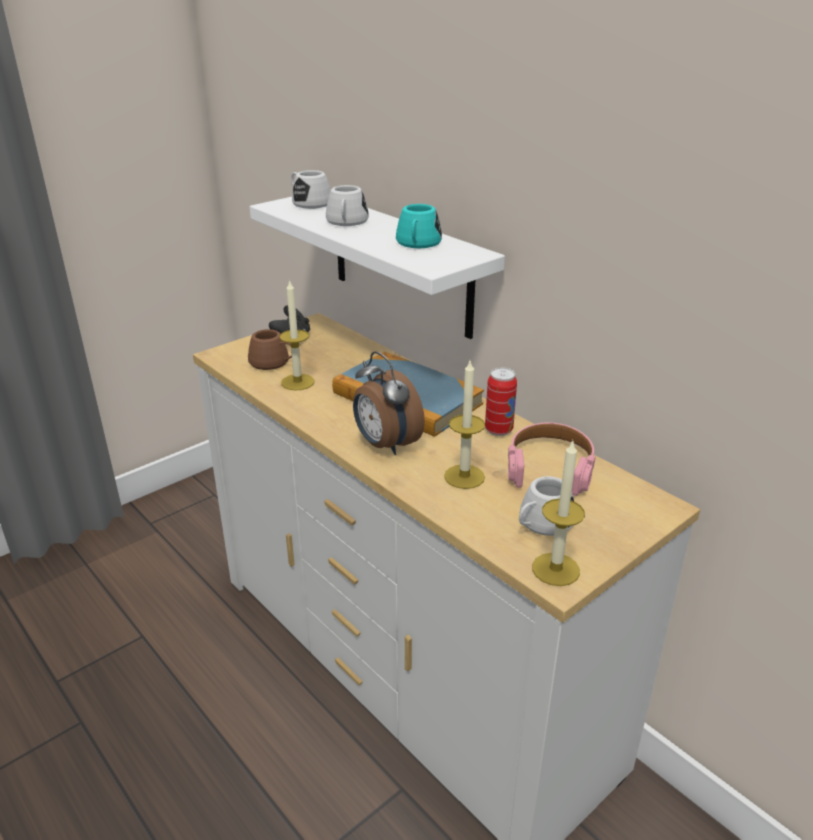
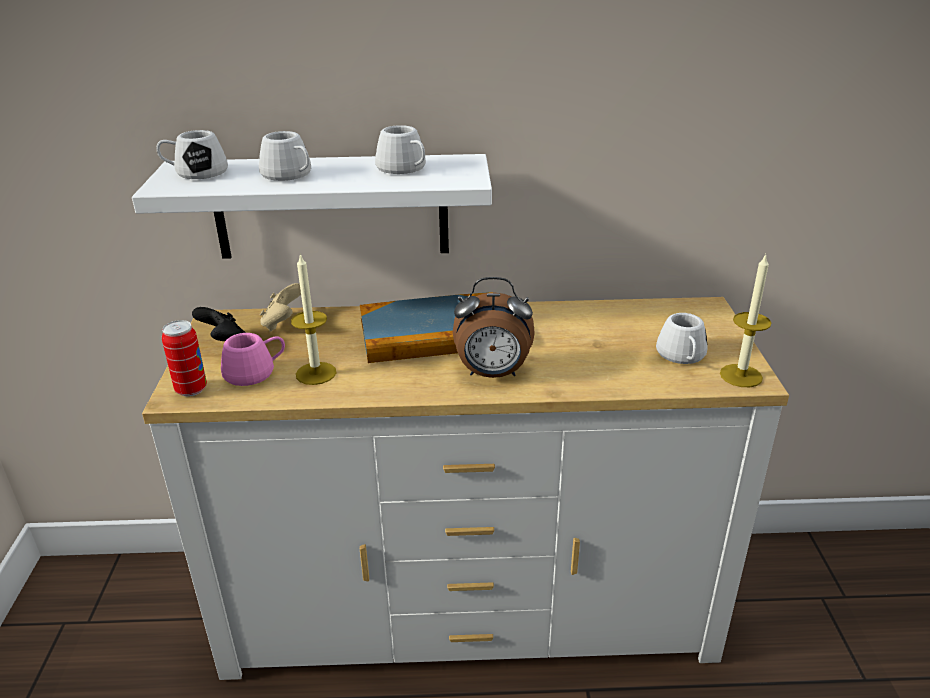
camera: 50 degrees left, 0 degrees up
(273, 363) = (255, 372): brown mug -> pink mug
(341, 343) = (283, 323): none -> beige game controller
(417, 244) = (405, 169): turquoise mug -> white mug
(464, 476) = (585, 359): candle -> none
(498, 430) = (539, 317): can -> can (191, 389)
(550, 466) = (615, 321): pink headphones -> none

